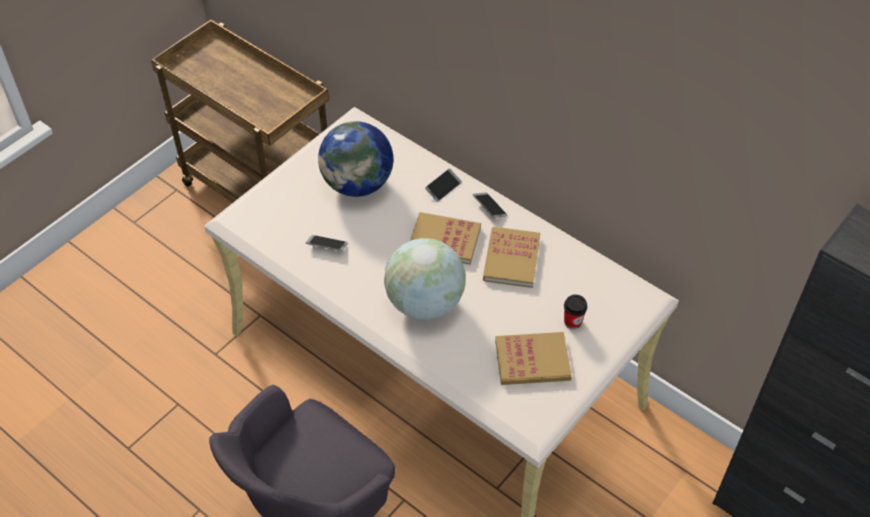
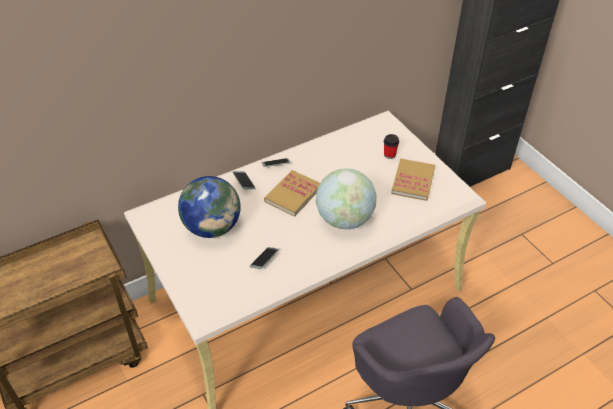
camera: 70 degrees left, 5 degrees down
(511, 259) = (326, 167): book -> none

